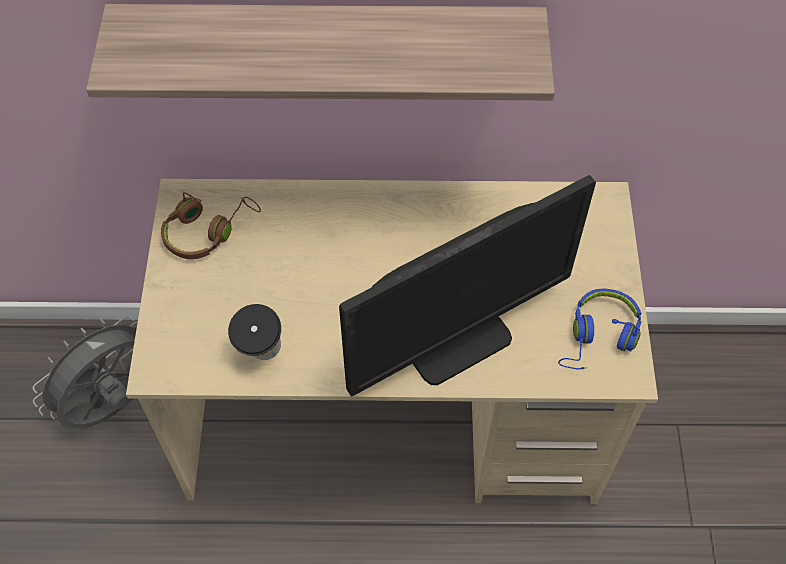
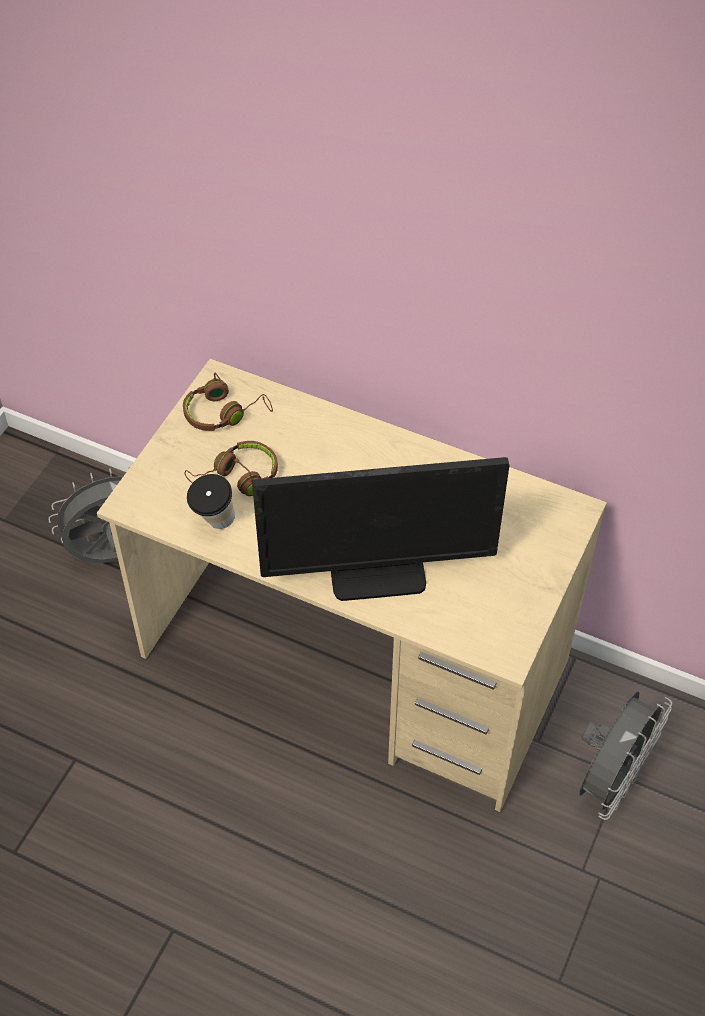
camera: 25 degrees right, 5 degrees down
(258, 296) = (237, 477): none -> brown headphones
(328, 49) = (358, 289): shelf -> none
(599, 337) = (501, 617): blue headphones -> none
(671, 430) = (610, 779): none -> grey fan

